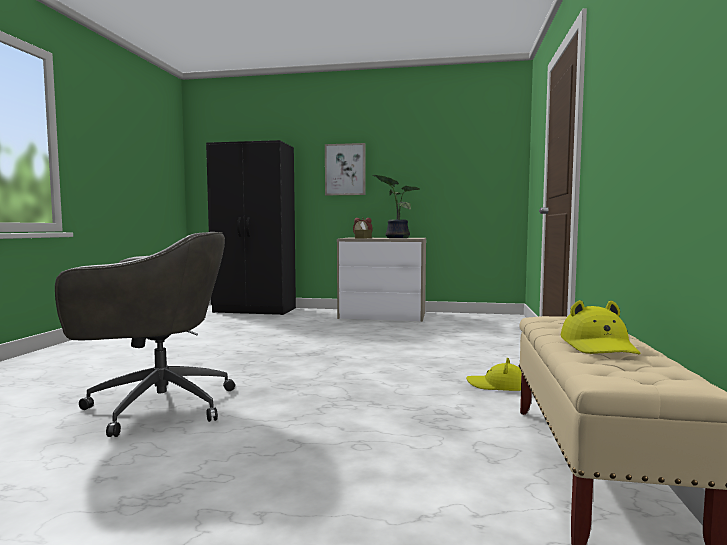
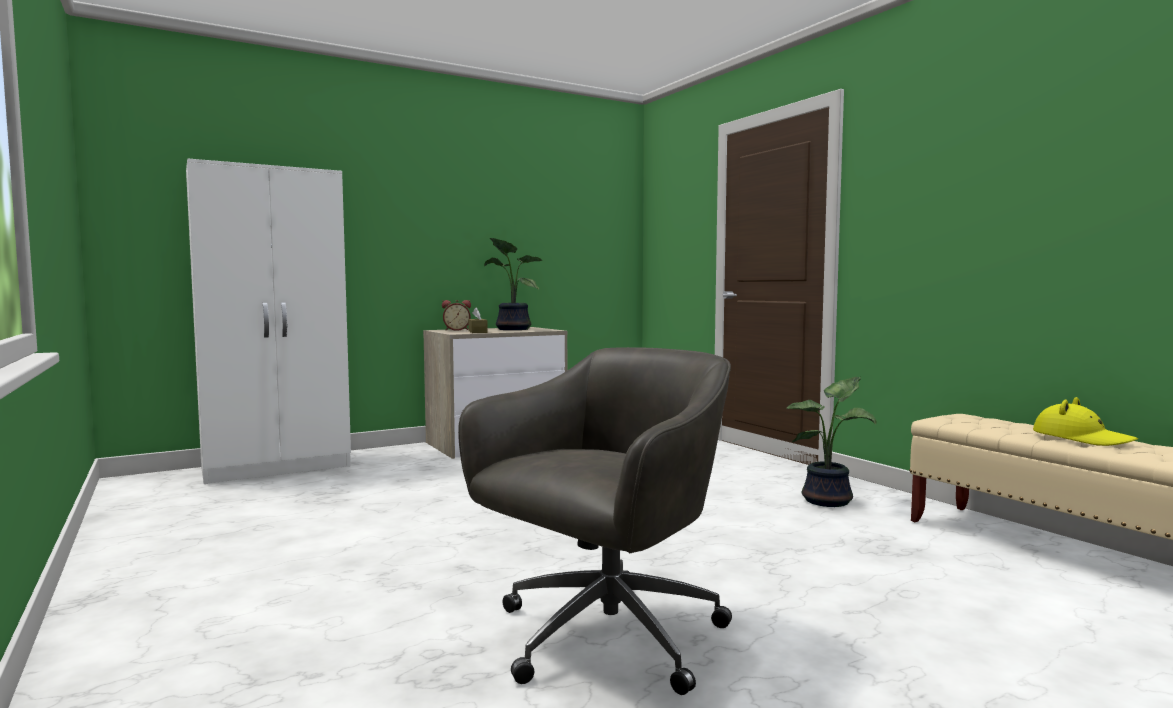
camera: 40 degrees left, 0 degrees up
(255, 310) = (278, 467): black wardrobe -> white wardrobe
(345, 169) = (415, 224): picture -> none
(497, 386) = (830, 501): yellow hat -> potted plant

